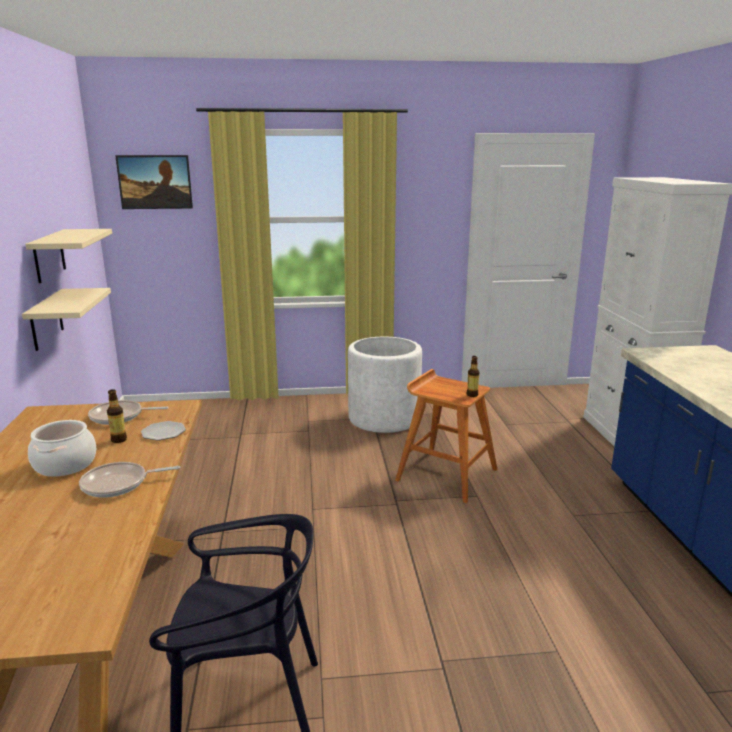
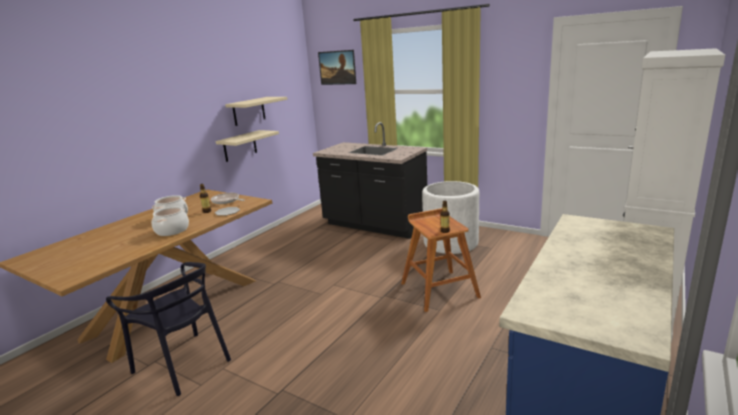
camera: 40 degrees right, 0 degrees up
(119, 484) = (172, 231): frying pan -> cooking pot
(256, 419) = (374, 225): none -> black counter

